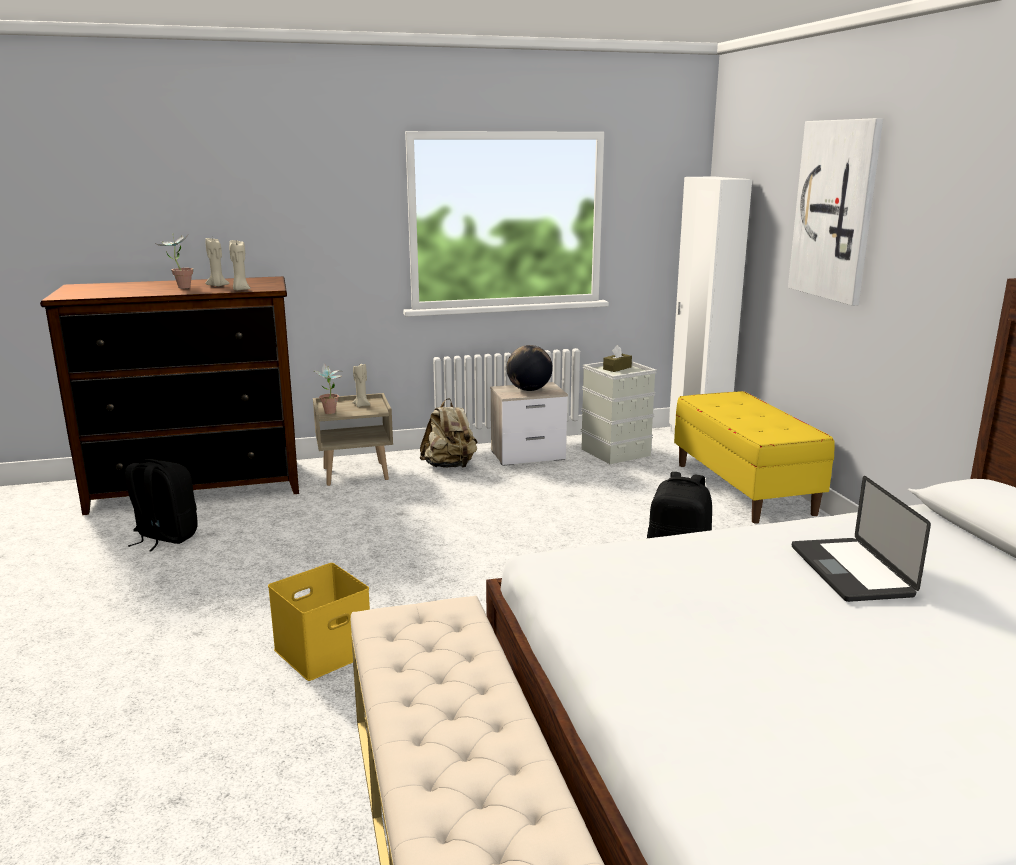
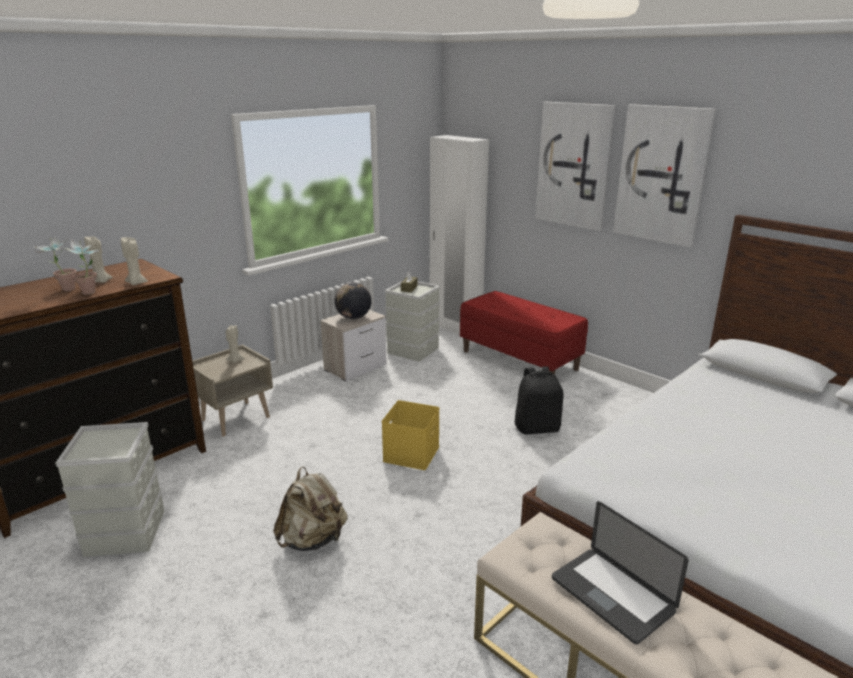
camera: 30 degrees left, 5 degrees up
(164, 537) = (124, 533): black backpack -> grey storage box
(322, 652) = (385, 590): yellow storage box -> yellow storage box (412, 454)
(331, 413) = (218, 375): potted plant -> potted plant (91, 293)
(449, 466) = (306, 392): beige backpack -> beige backpack (313, 540)
(744, 488) = (519, 360): yellow bench -> red bench
(850, 571) = (732, 421): laptop -> laptop (612, 595)
(932, 219) = (662, 175): none -> picture

